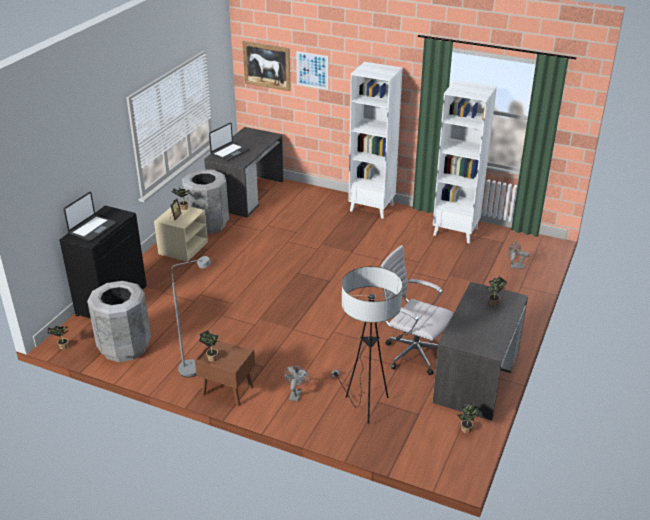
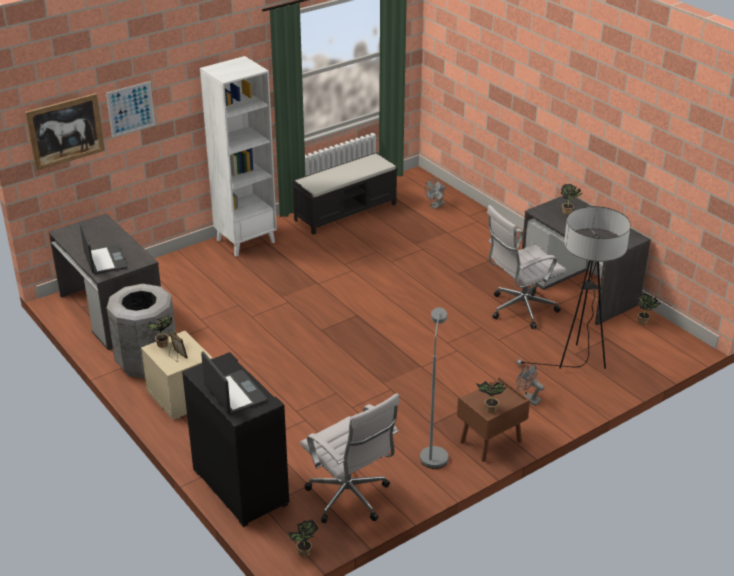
camera: 60 degrees left, 0 degrees up
(124, 347) = (350, 499): grey trash can -> white office chair
(456, 231) = (346, 212): white bookcase -> black bench

